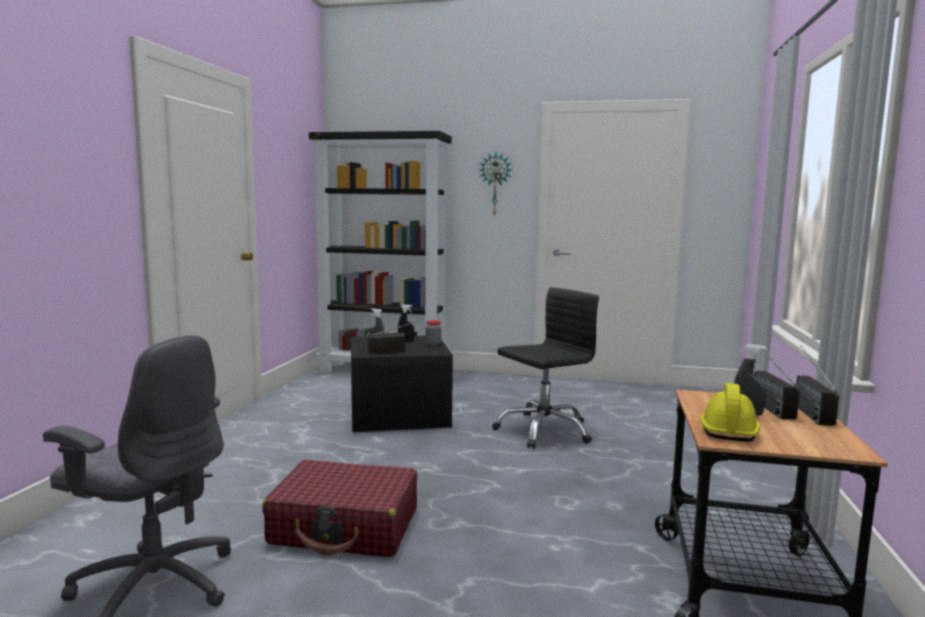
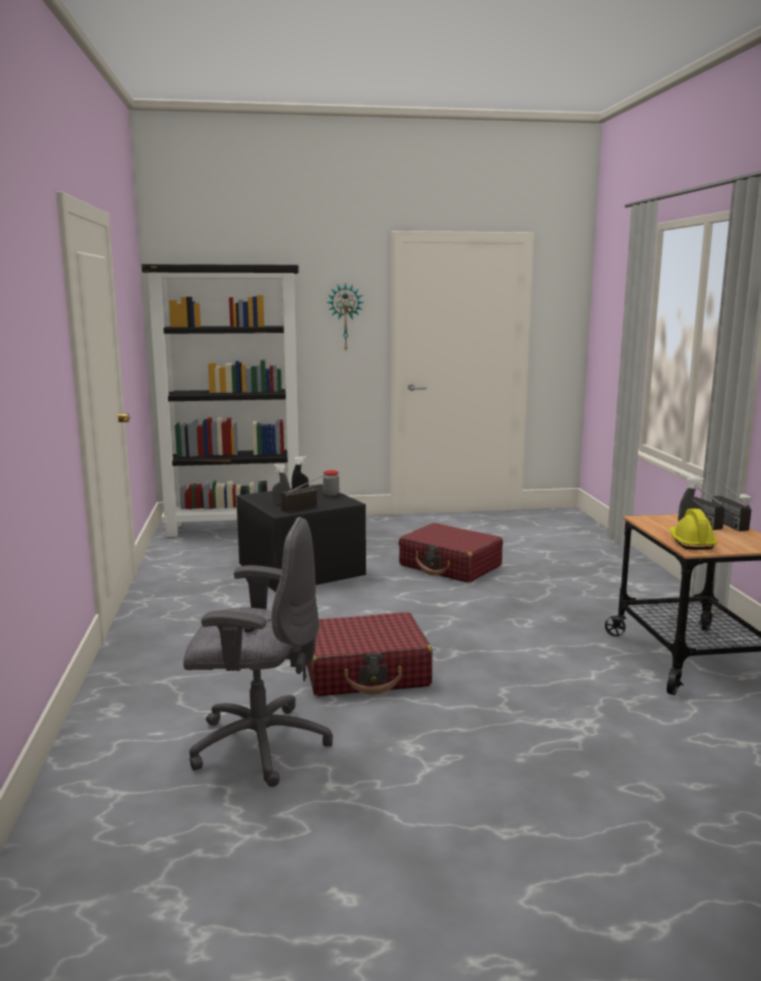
camera: 20 degrees left, 5 degrees up
(543, 430) = (450, 566): black office chair -> red suitcase

